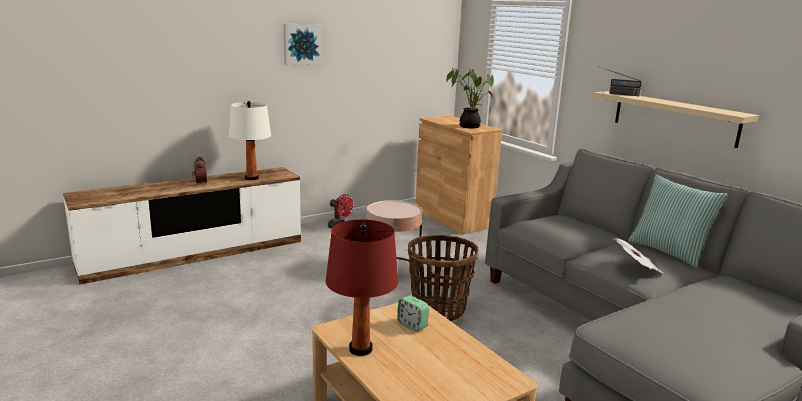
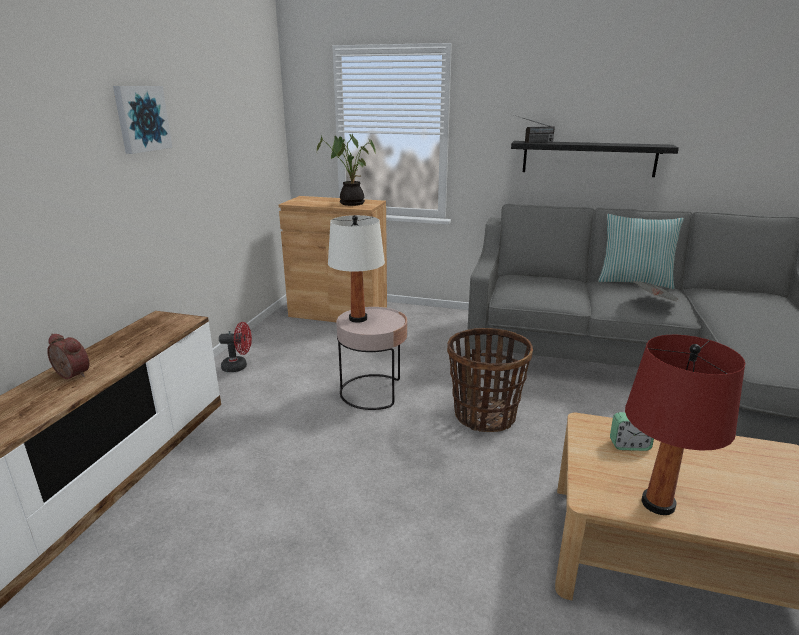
camera: 40 degrees left, 5 degrees up
(251, 178) = (145, 341): white table lamp -> white table lamp (358, 319)
(674, 118) = (588, 158): beige shelf -> black shelf

